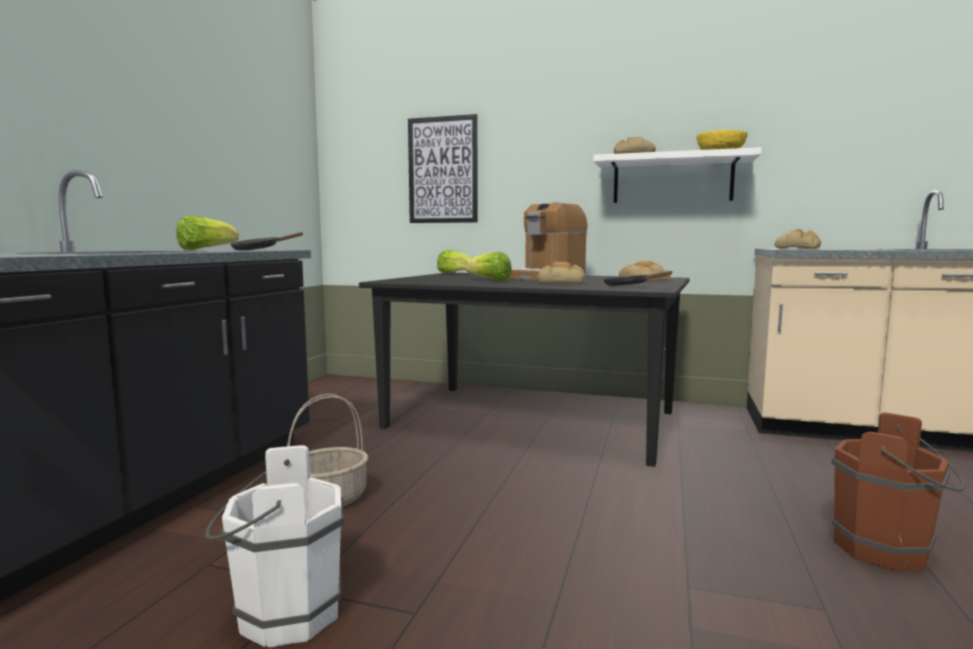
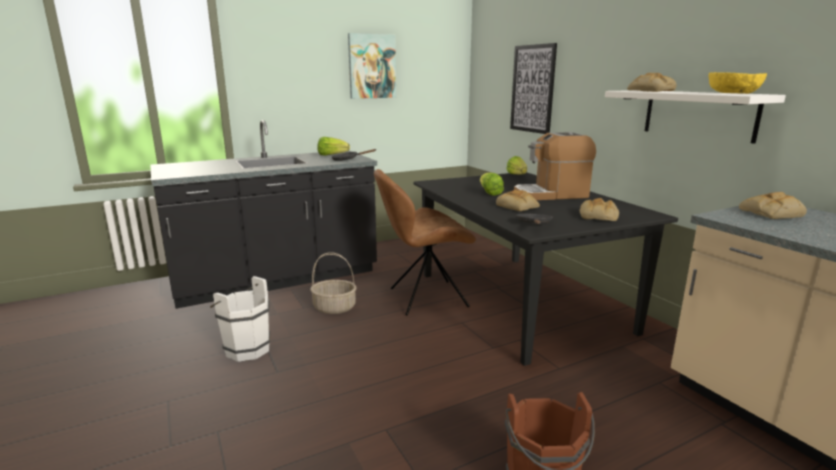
camera: 45 degrees right, 10 degrees up
(210, 120) = (372, 66): none -> picture
(430, 448) = (425, 298): none -> brown chair

